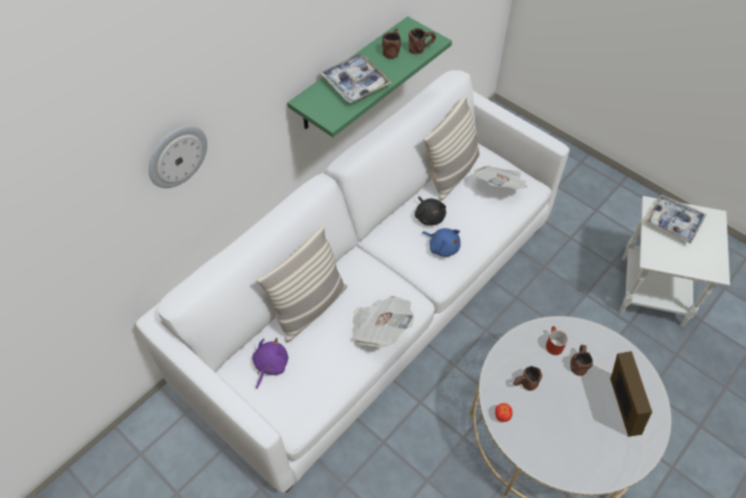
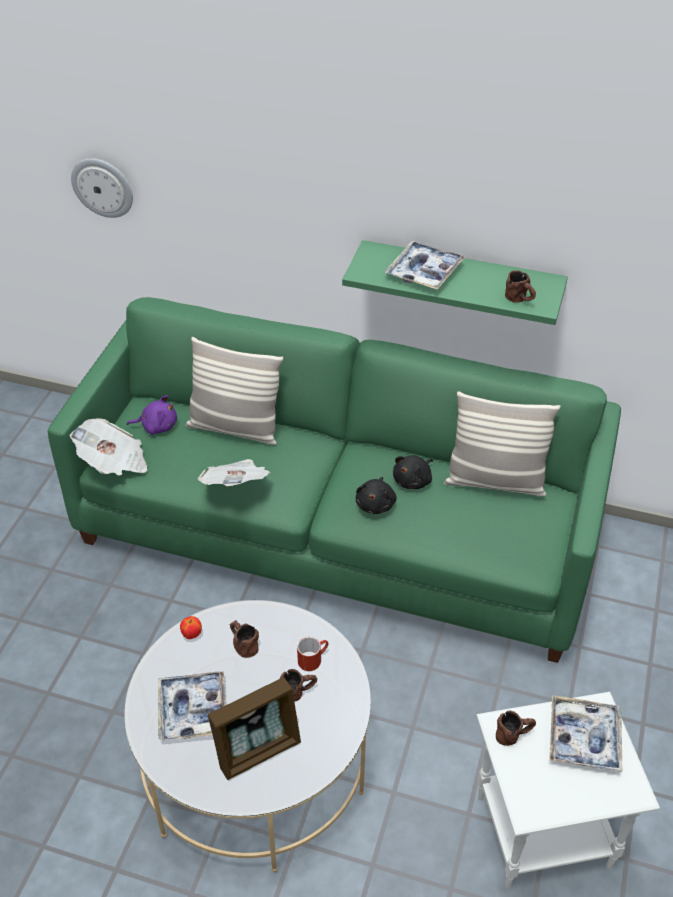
camera: 65 degrees right, 10 degrees down
(176, 156) = (224, 190): wall clock -> wall clock (103, 187)
(373, 302) = (337, 532): white sofa -> green sofa
(392, 50) = (498, 281): brown mug -> brown mug (514, 734)
(442, 247) = (376, 504): blue plush toy -> black plush toy
(500, 186) = (510, 533): newspaper -> newspaper (113, 462)
(573, 439) = (192, 710): none -> tray

